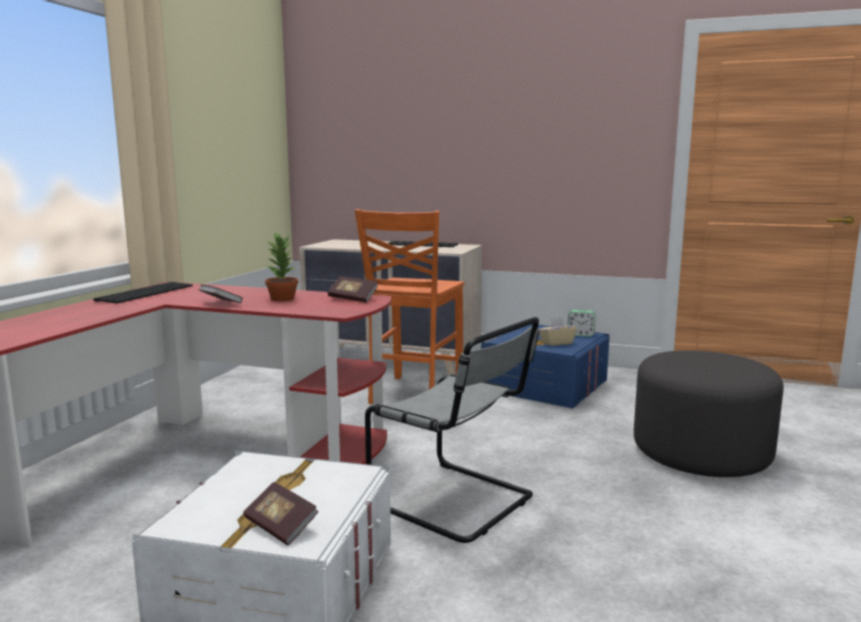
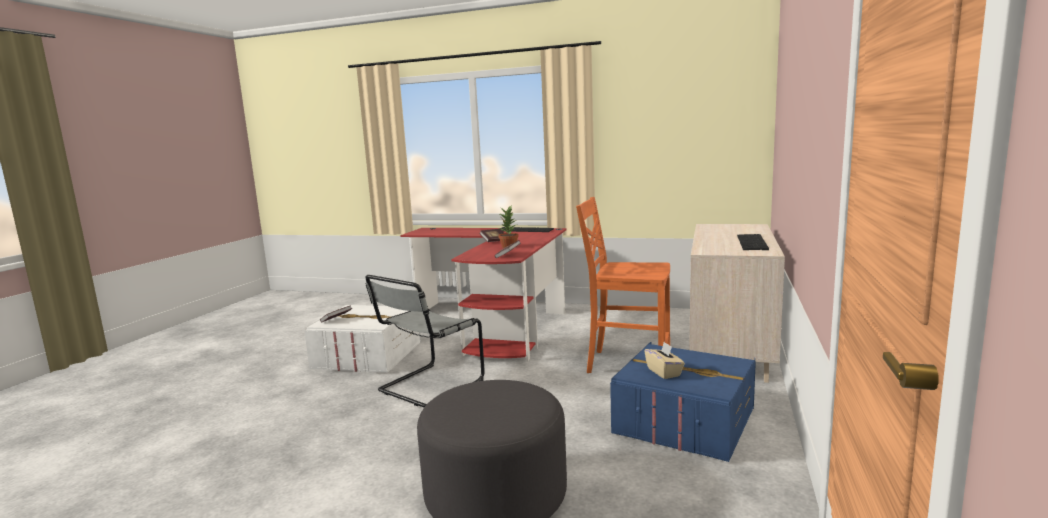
camera: 90 degrees right, 0 degrees up
(580, 334) = (714, 386): alarm clock -> none

